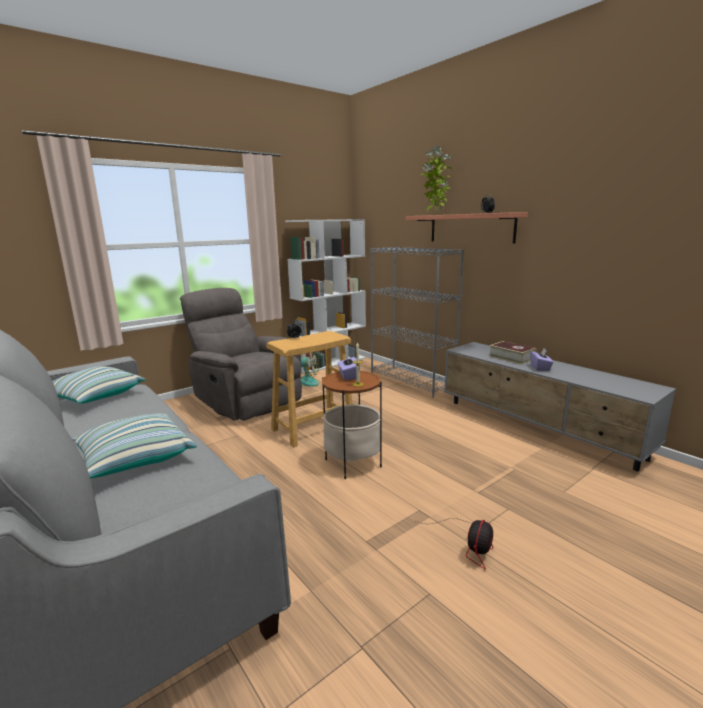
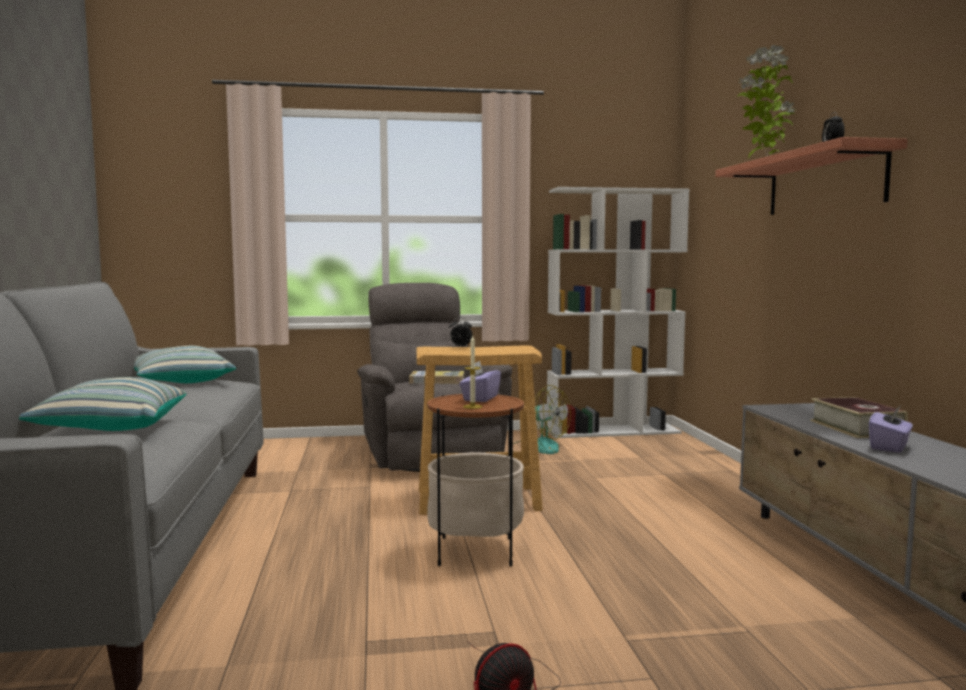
camera: 30 degrees right, 10 degrees down
(255, 356) = (437, 380): none -> book
(412, 381) = (722, 474): grey bookcase -> none

